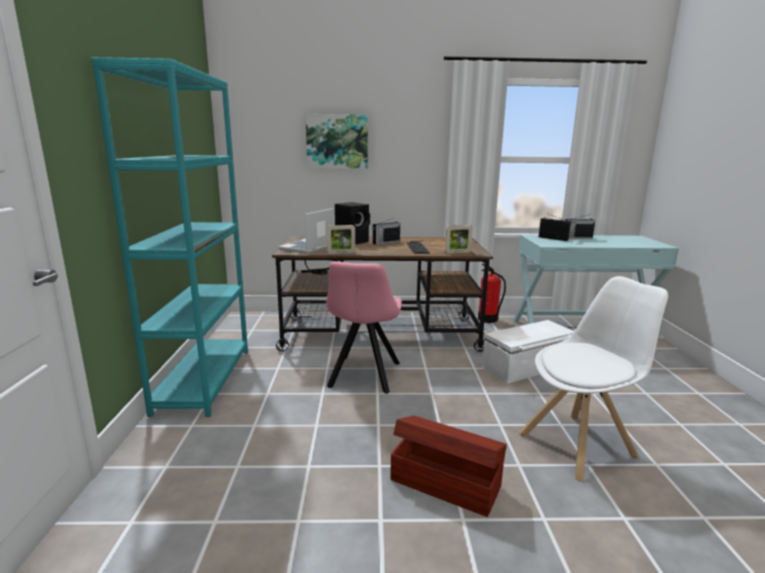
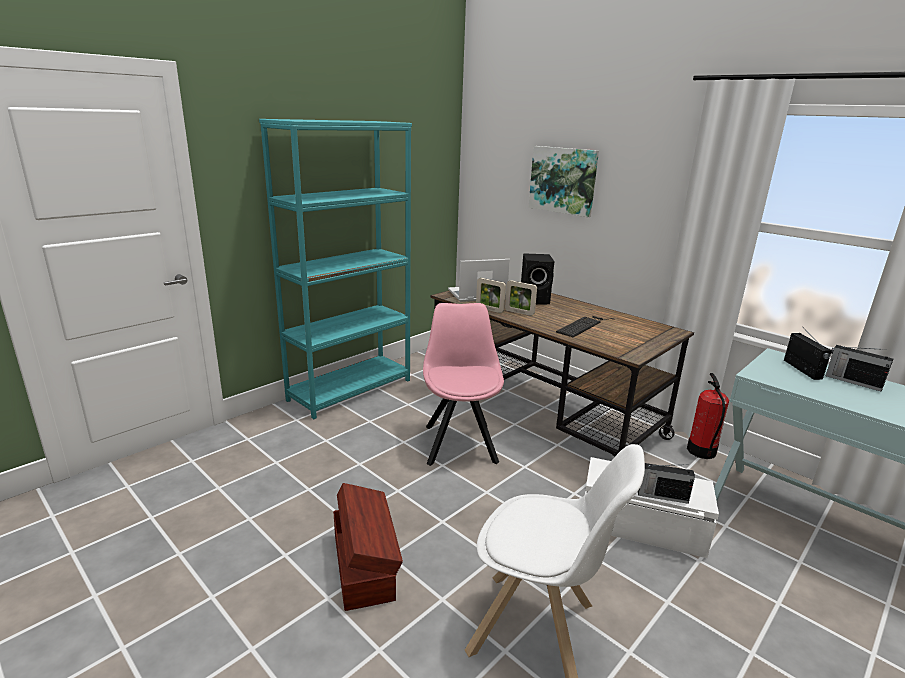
camera: 45 degrees right, 5 degrees up
(364, 375) = (459, 444): pink chair -> pink chair turned 120 degrees clockwise
(385, 242) = (565, 310): radio -> radio (661, 496)
(457, 252) = (610, 346): picture frame -> picture frame (519, 312)

